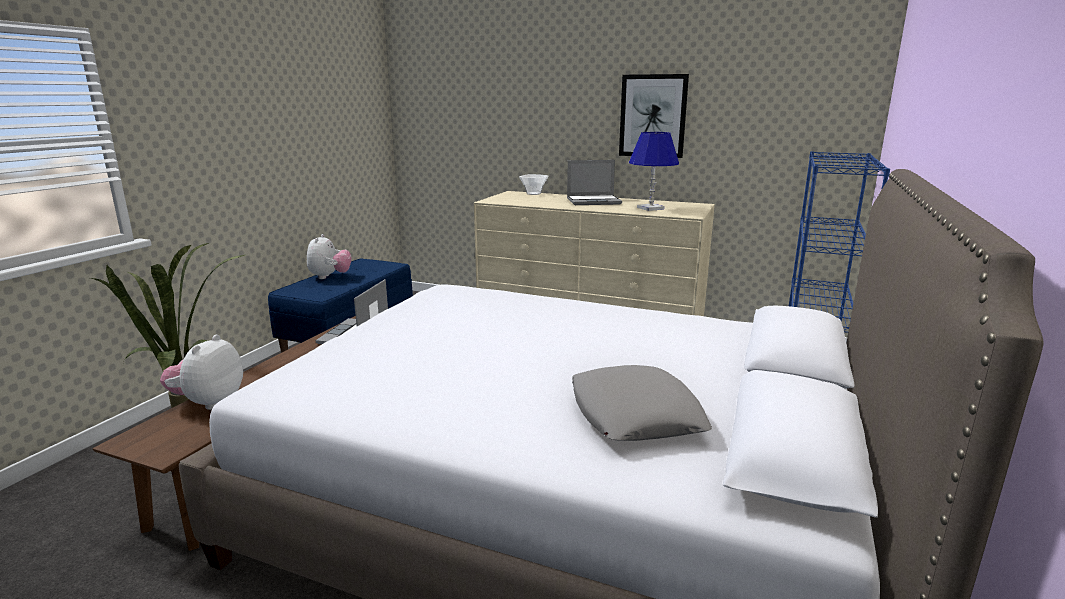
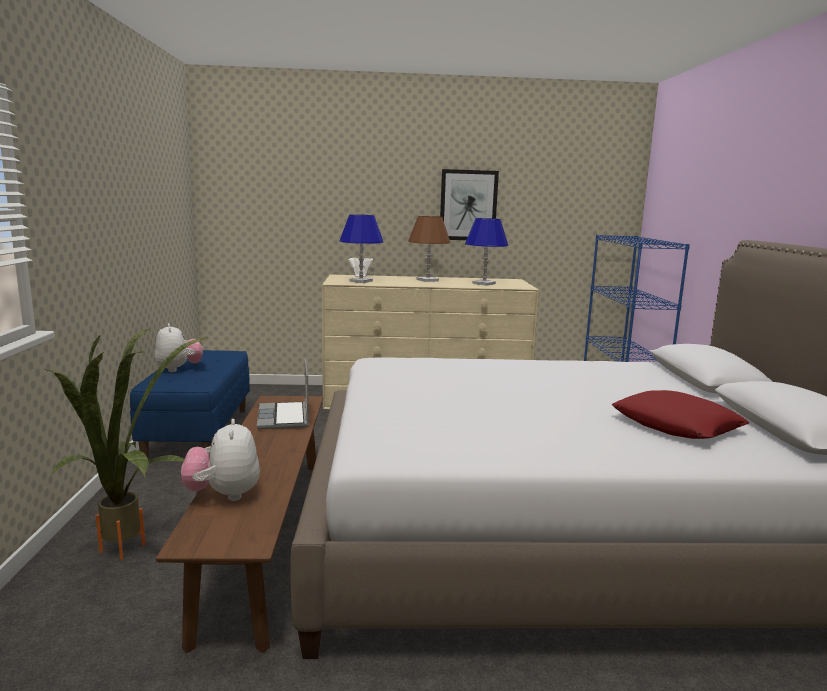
camera: 25 degrees left, 5 degrees down
(519, 200) = (361, 281): none -> blue table lamp
(594, 201) = (427, 280): laptop -> brown table lamp
(635, 414) = (676, 425): grey pillow -> red pillow

